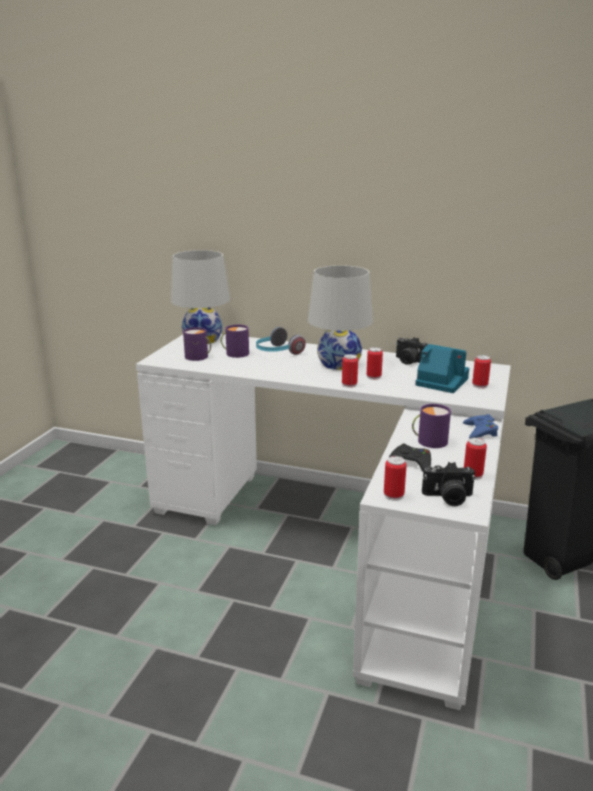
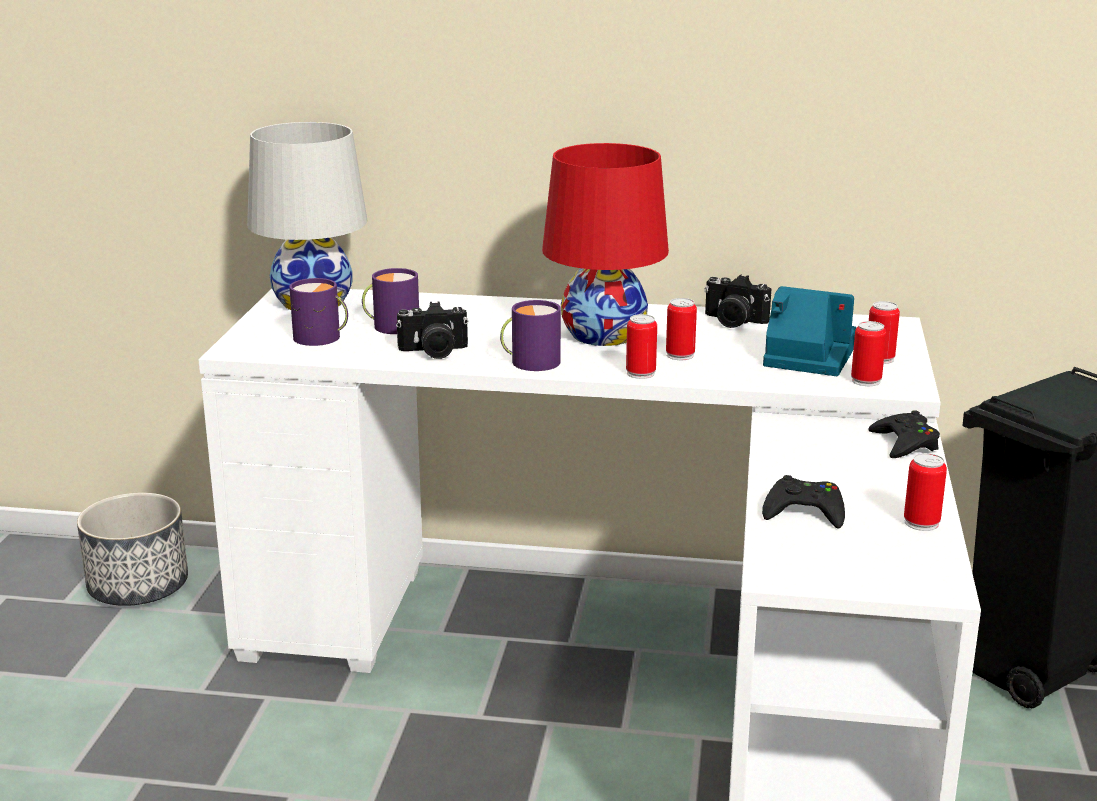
camera: 10 degrees left, 0 degrees up
(120, 472) = (138, 587): none -> planter
(277, 352) = (475, 319): headphones -> none
(338, 364) = (603, 334): white table lamp -> red table lamp
(393, 495) = (797, 571): can -> can (866, 381)
(429, 441) = (820, 468): purple mug -> purple mug (530, 362)
(448, 498) = (894, 567): camera -> camera (433, 352)
(480, 431) = (904, 443): blue game controller -> black game controller

